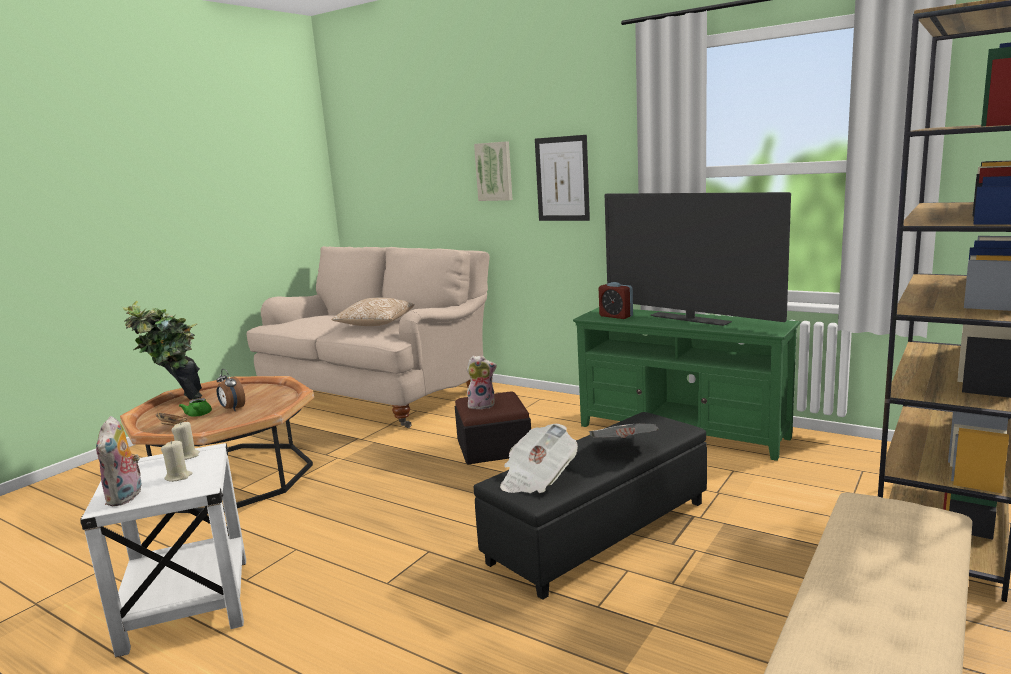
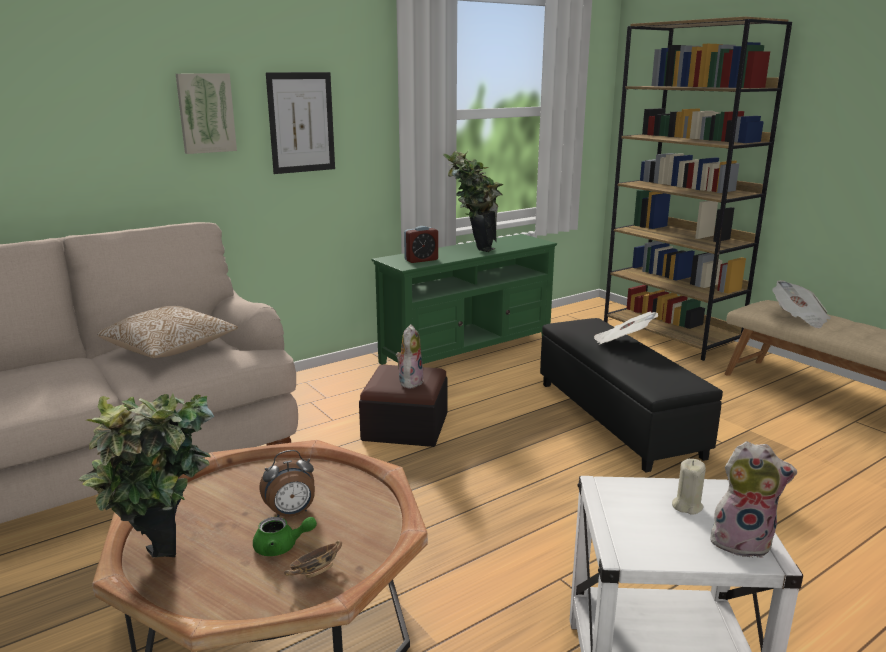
camera: 70 degrees left, 5 degrees up
(187, 456) = (616, 501): beige candle -> none
(537, 479) = (662, 377): newspaper -> newspaper (799, 319)
(689, 319) = (472, 248): television -> potted plant

